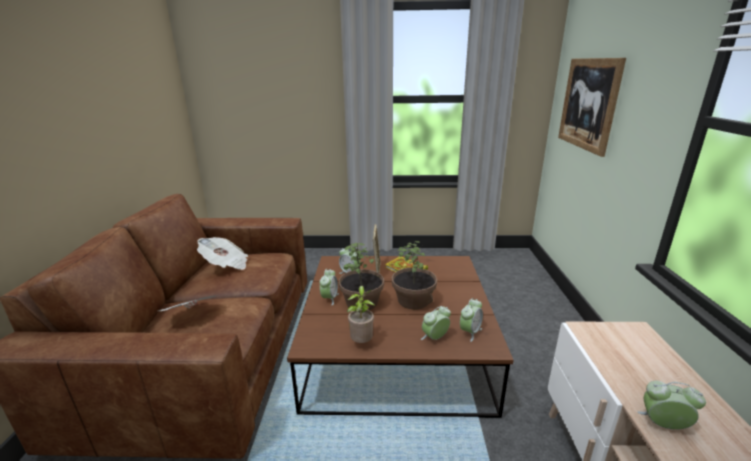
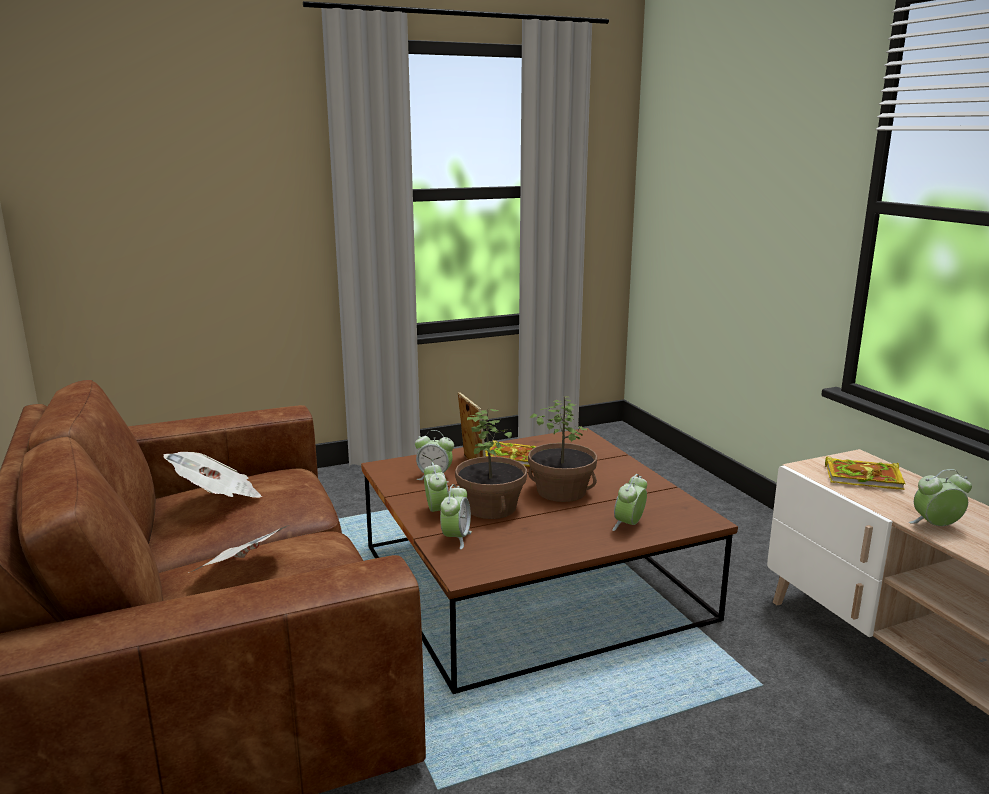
camera: 25 degrees left, 5 degrees down
(362, 342) = (539, 550): potted plant -> none
(470, 332) = (665, 510): alarm clock -> alarm clock (456, 538)
(588, 104) = (703, 194): picture -> none
(629, 352) = (865, 477): none -> book

